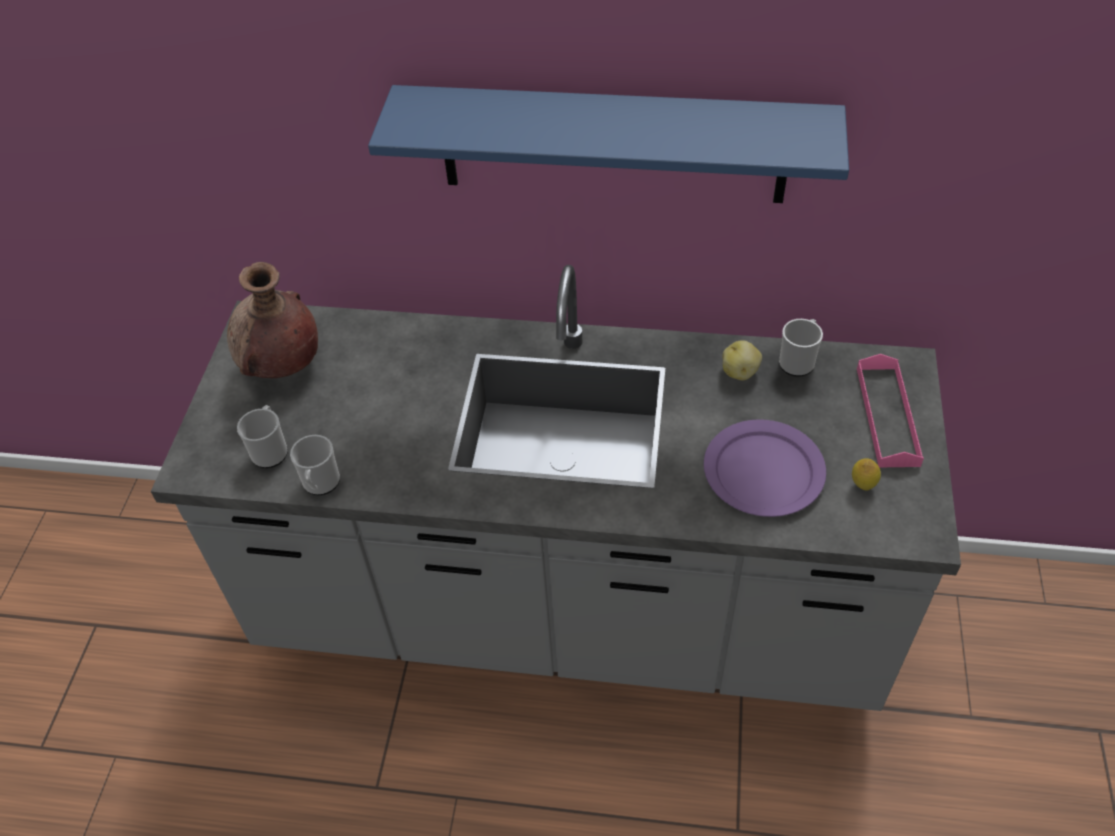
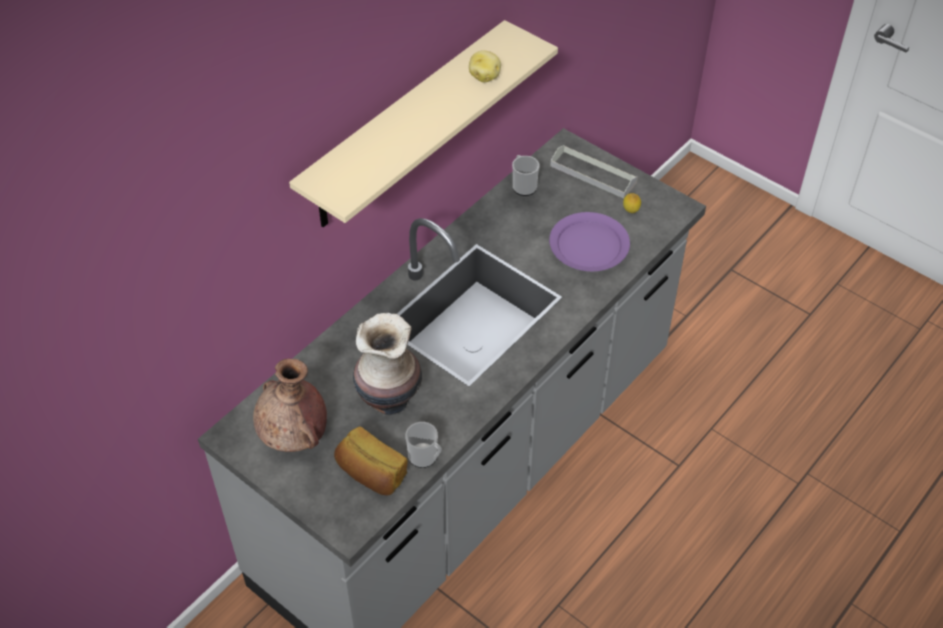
camera: 60 degrees left, 0 degrees up
(270, 450) = (371, 474): mug -> bread
(381, 411) = (388, 398): none -> vase
(613, 144) = (405, 127): blue shelf -> beige shelf
(740, 372) = (509, 214): potato -> potato (485, 76)
(887, 416) = (593, 174): pink tray -> grey tray

